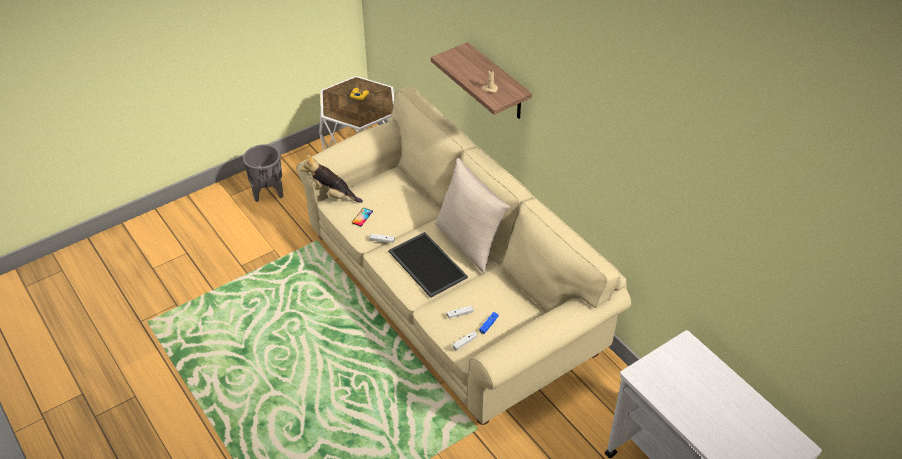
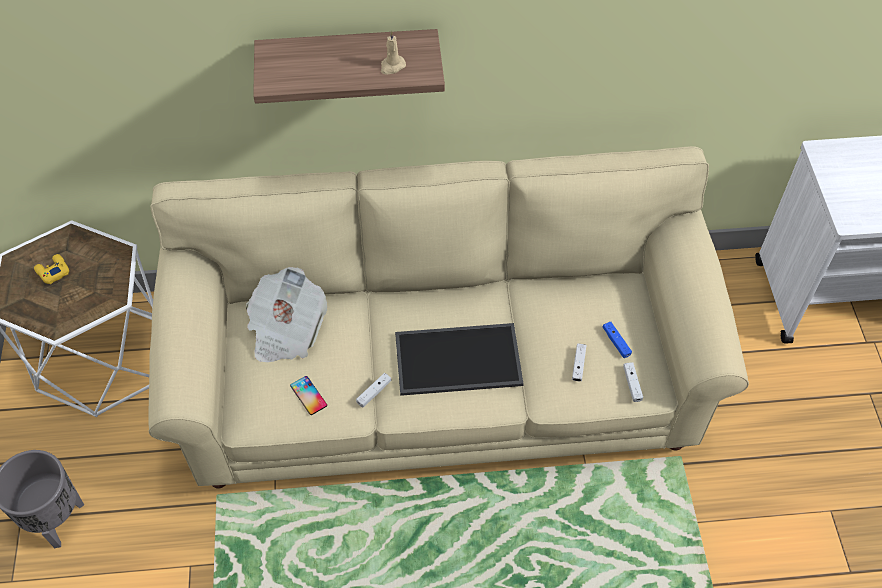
camera: 60 degrees left, 10 degrees up
(332, 195) = (229, 414): plush toy -> none
(394, 191) = (286, 330): none -> newspaper
(470, 243) = (450, 291): beige pillow -> none

